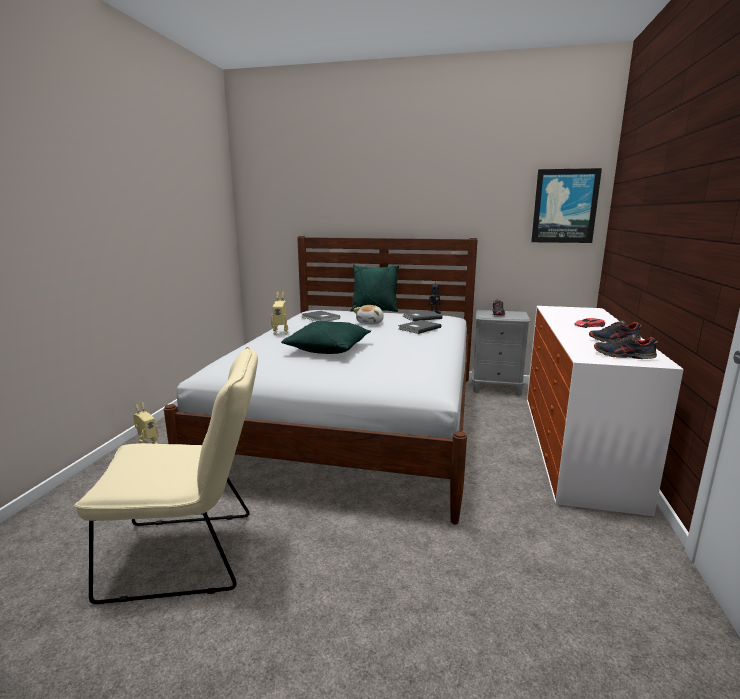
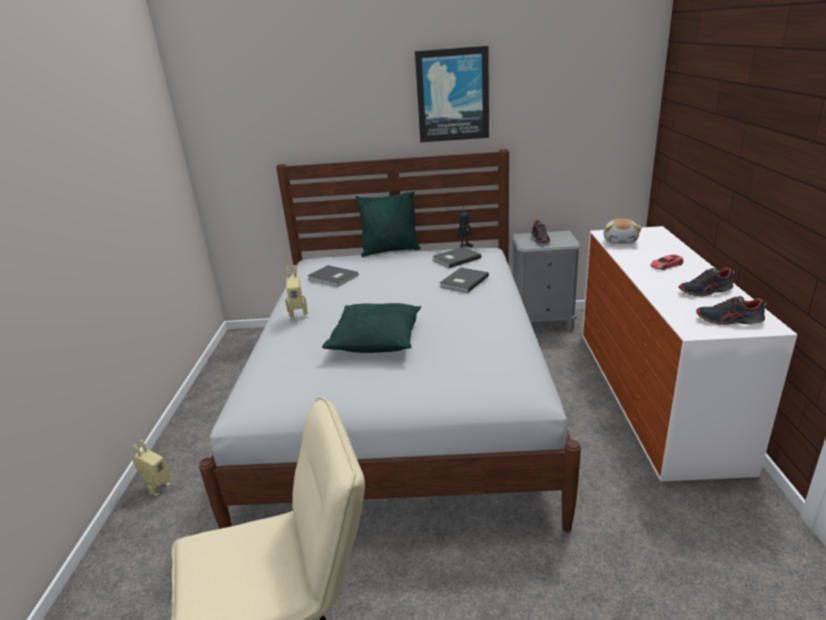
camera: 10 degrees left, 10 degrees up
(371, 323) = (401, 279): plush toy -> plush toy (620, 241)
(564, 206) = (609, 101): picture -> picture (452, 95)

